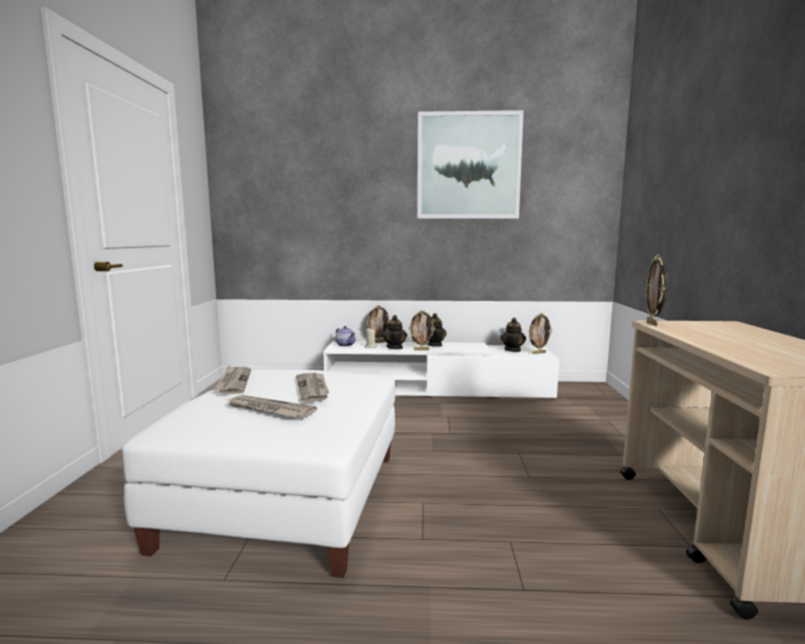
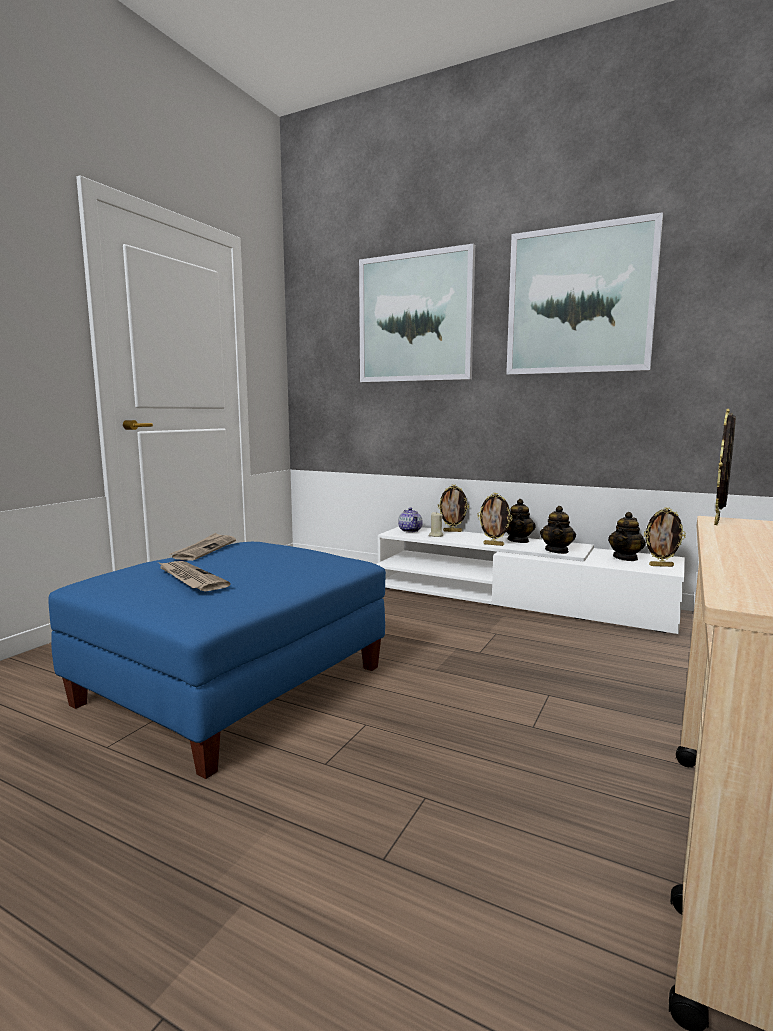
camera: 25 degrees right, 0 degrees up
(287, 498) = (234, 685): white ottoman -> blue ottoman
(313, 388) = (261, 565): newspaper -> none
(337, 170) = (415, 318): none -> picture
(395, 347) = (464, 539): teapot -> teapot (557, 551)

